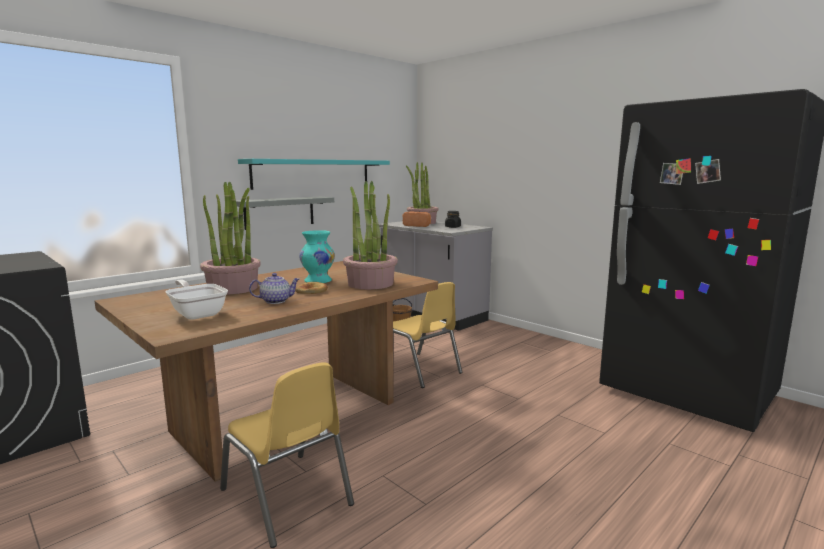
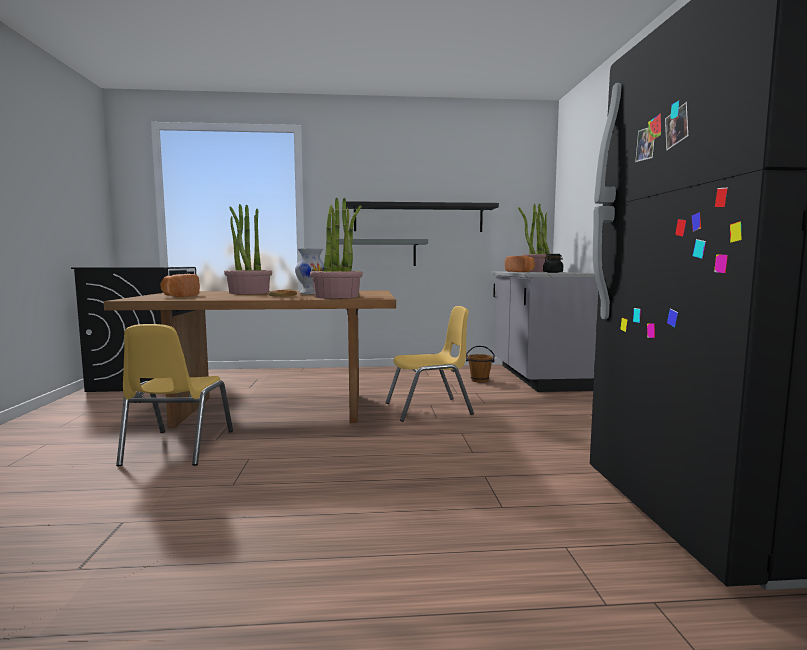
camera: 40 degrees right, 5 degrees down
(197, 313) = (179, 296): frying pan -> bread
(276, 301) = (239, 296): teapot -> none
(313, 174) = (418, 218): turquoise shelf -> black shelf
(318, 281) = (311, 294): turquoise vase -> white vase
(419, 370) = (429, 409): yellow chair -> yellow chair turned 105 degrees counterclockwise

